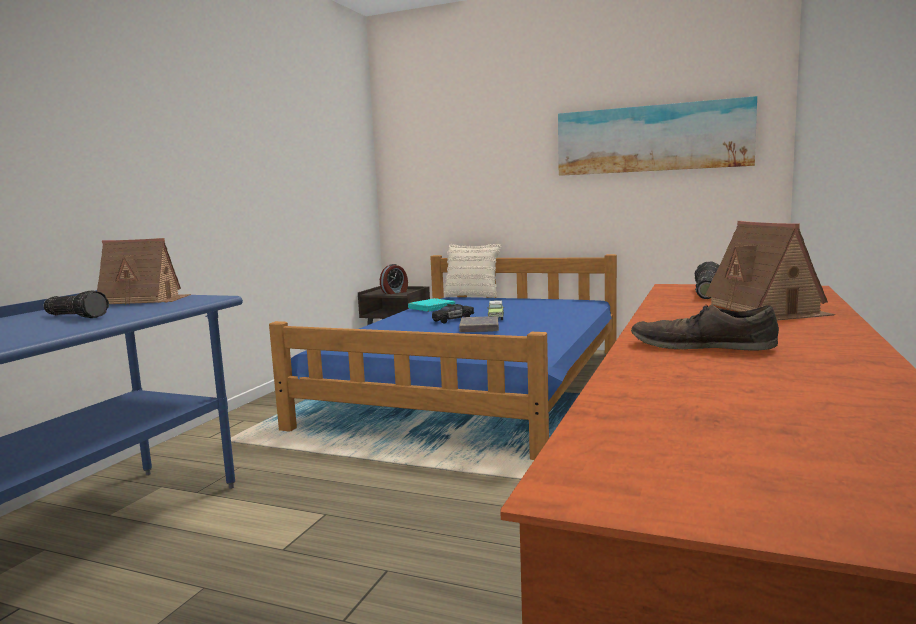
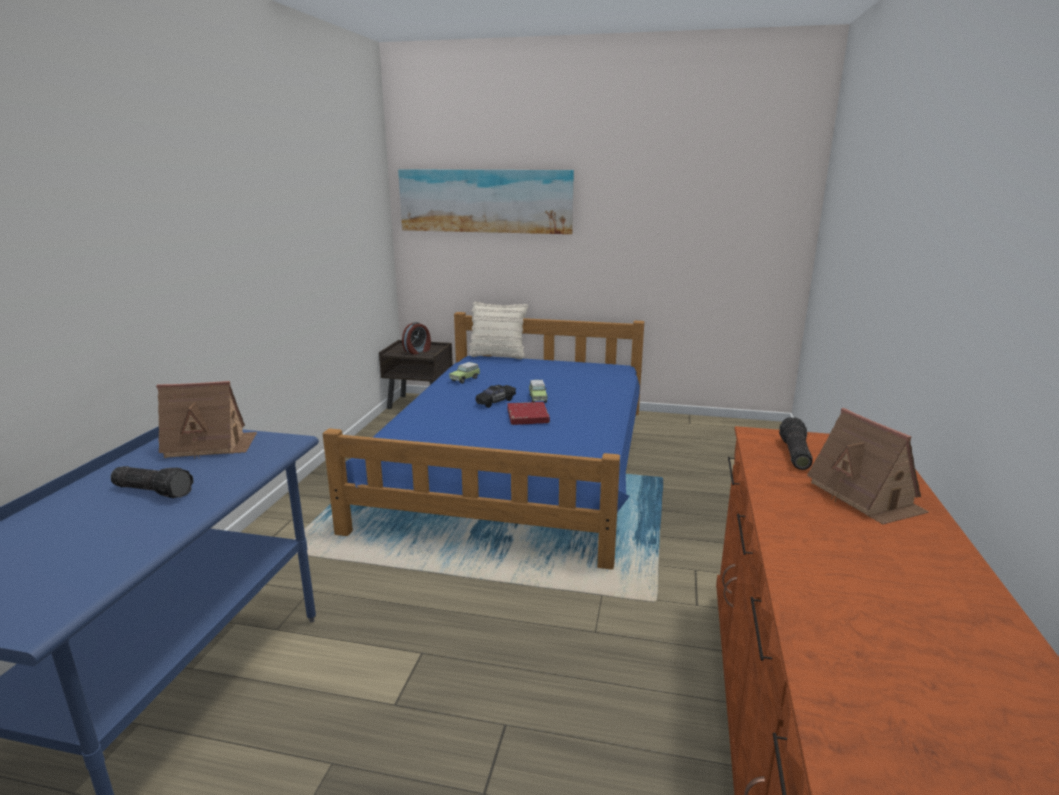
camera: 10 degrees left, 10 degrees up
(432, 308) = (465, 379): turquoise book -> toy car
(479, 328) = (528, 417): grey book -> red book
(652, 138) = (685, 208): picture -> picture (485, 201)
(701, 346) = (847, 584): brown shoe -> none

